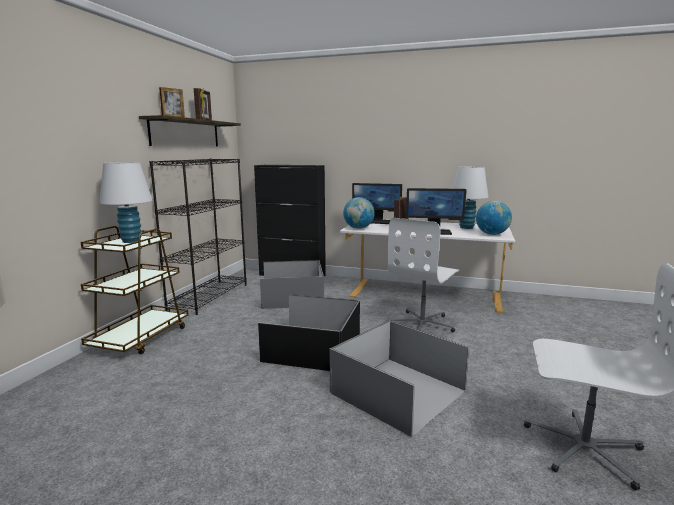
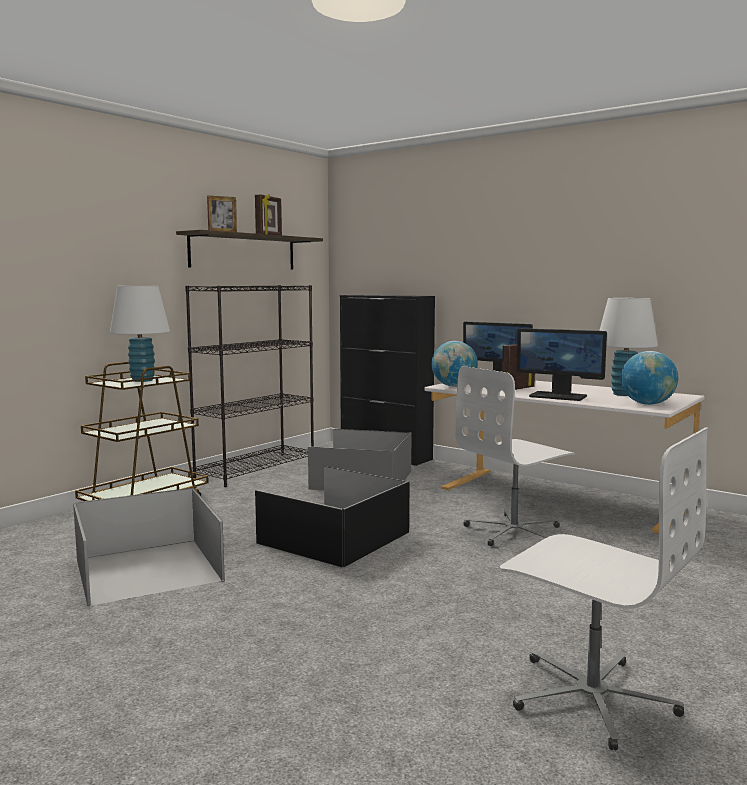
camera: 20 degrees right, 5 degrees down
(397, 392) = (395, 598): grey storage box -> grey storage box (145, 570)

